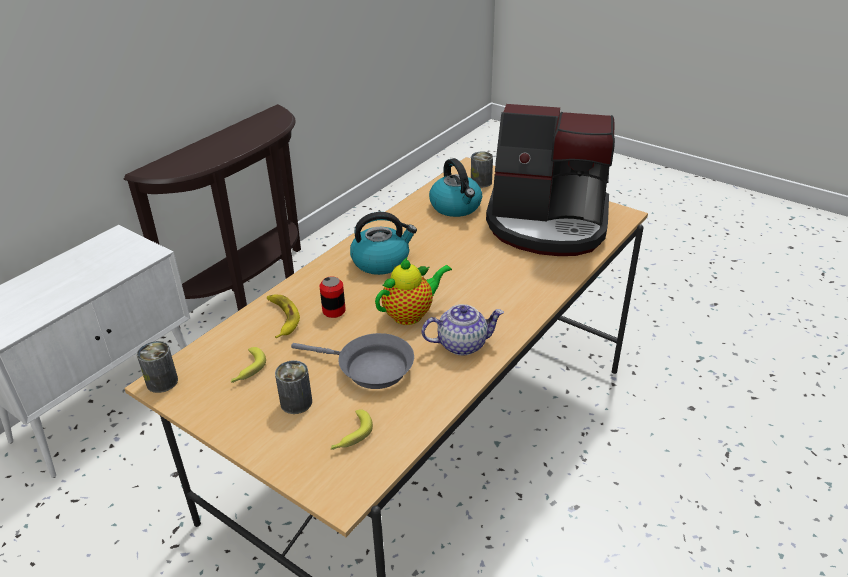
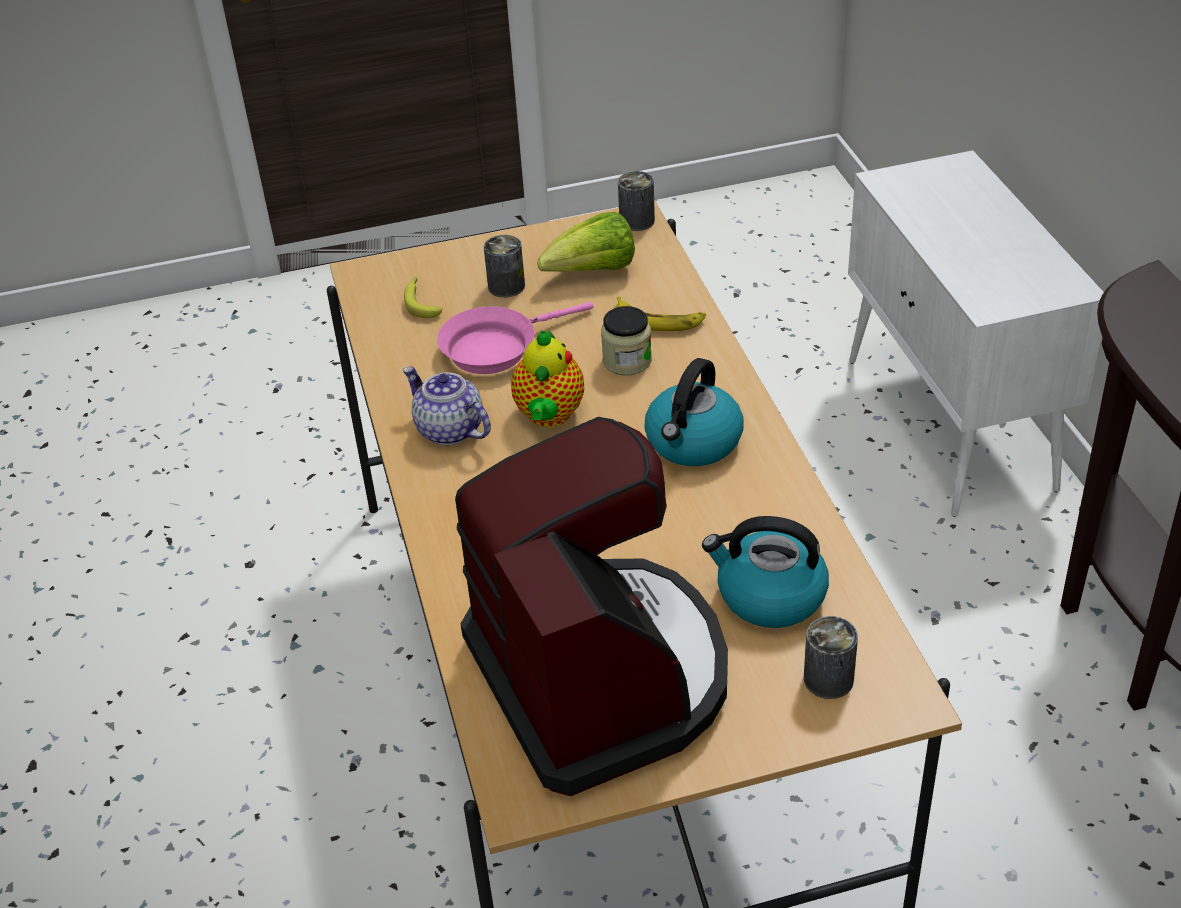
camera: 130 degrees right, 5 degrees up
(247, 370) = (593, 272): banana -> lettuce
(334, 311) = (627, 361): can -> jar
(369, 368) = (496, 348): grey frying pan -> pink frying pan
(462, 344) = (448, 430): teapot -> teapot turned 105 degrees clockwise
(548, 224) = (601, 676): coffee machine -> coffee machine turned 105 degrees clockwise

